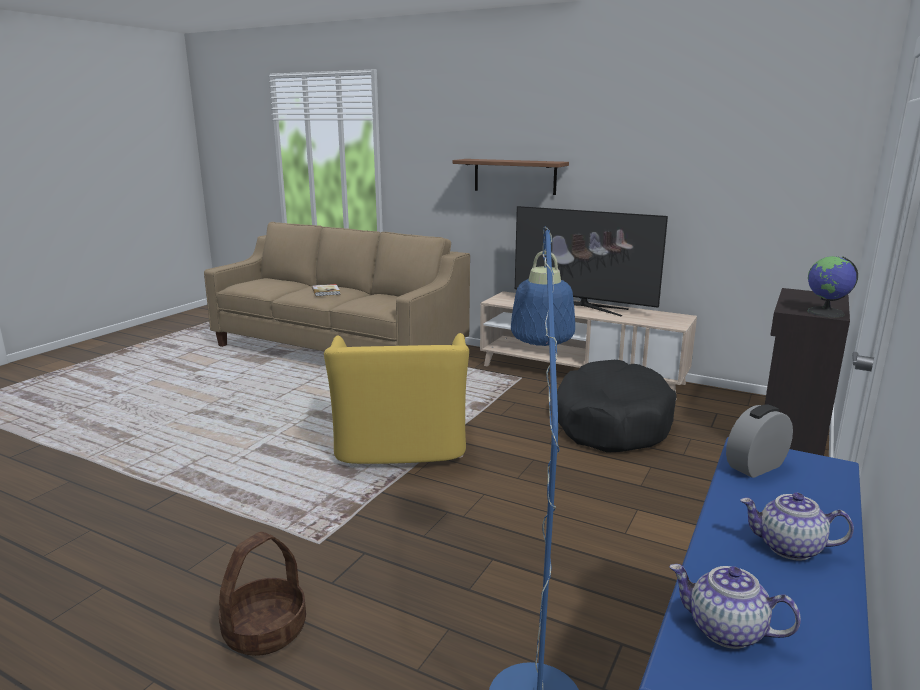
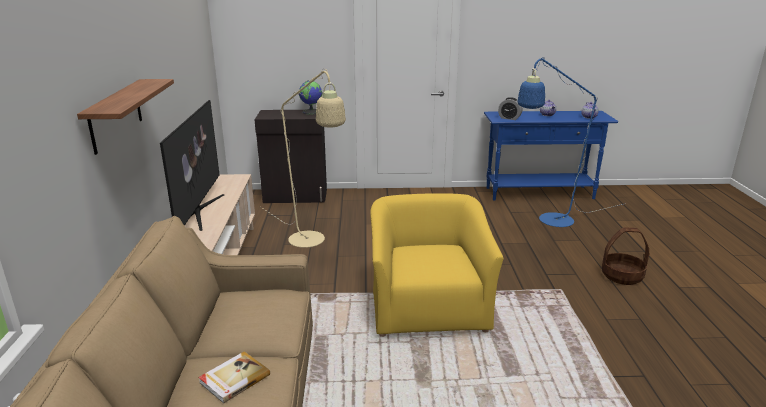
camera: 120 degrees left, 5 degrees up
(401, 444) = (428, 308): yellow armchair -> yellow armchair turned 60 degrees counterclockwise
(611, 422) = (312, 242): black dog bed -> beige floor lamp

